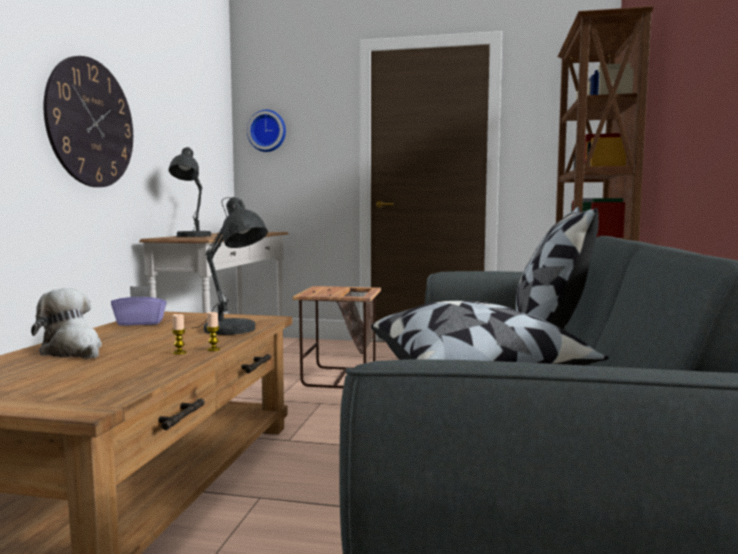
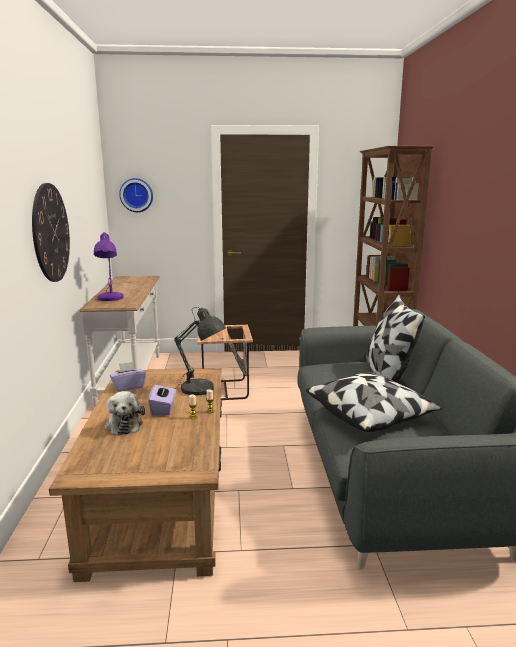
camera: 15 degrees left, 10 degrees up
(73, 351) = (124, 424): plush toy -> plush toy turned 135 degrees counterclockwise
(151, 343) = (163, 409): none -> purple tissue box
(191, 236) = (110, 299): grey table lamp -> purple table lamp

